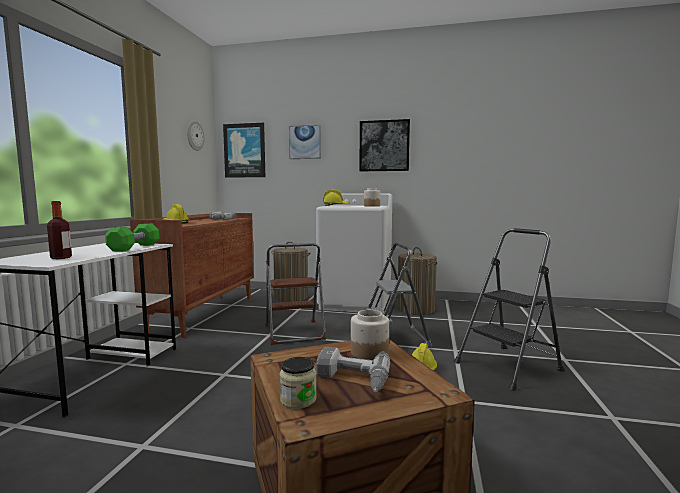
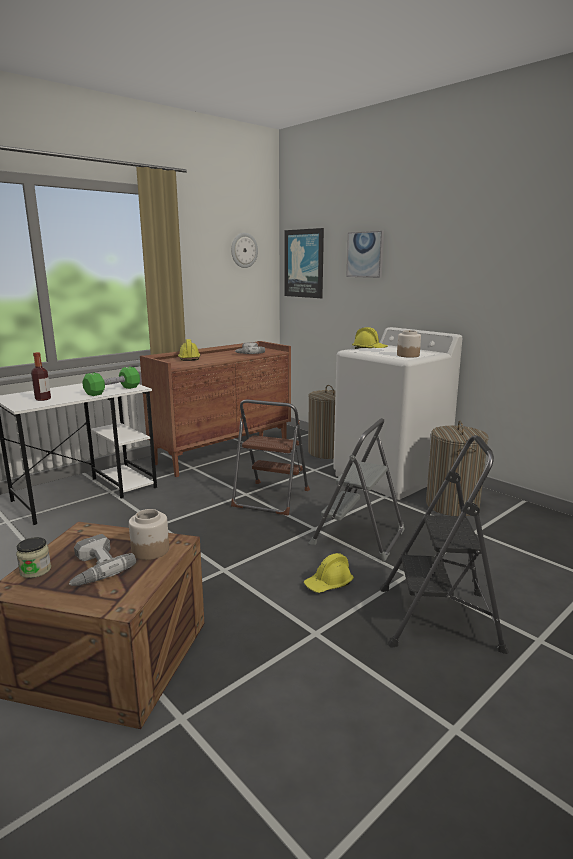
camera: 35 degrees right, 10 degrees up
(384, 146) = (460, 263): picture -> none

